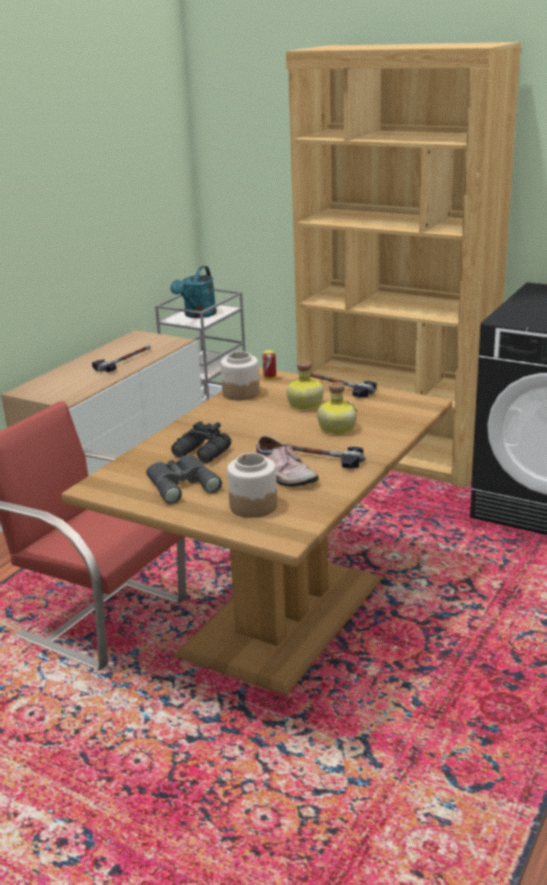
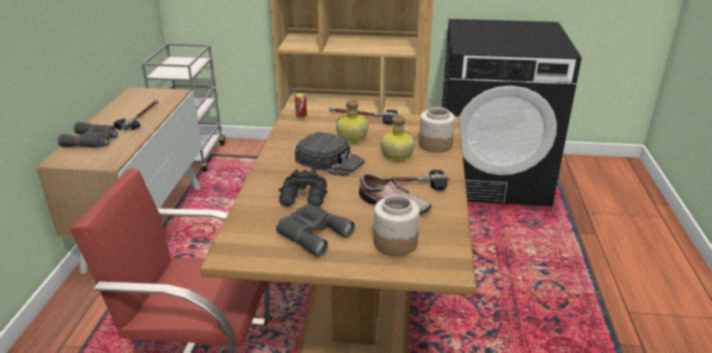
camera: 25 degrees left, 5 degrees up
(64, 377) = (92, 141): none -> grey binoculars
(197, 315) = (177, 68): turquoise watering can -> none
(240, 393) = (288, 134): jar -> jar (435, 144)
(260, 423) = (330, 160): none -> black cap

